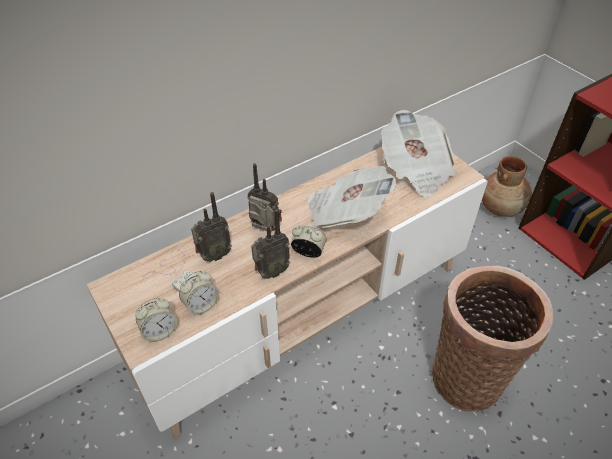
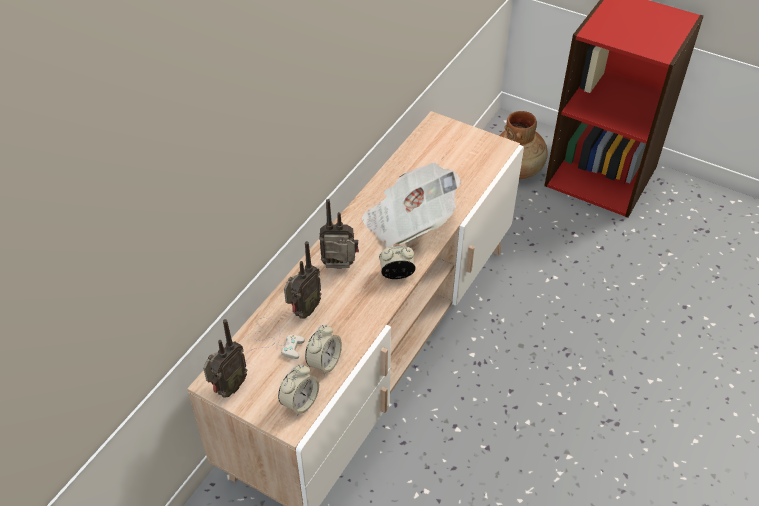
camera: 25 degrees left, 0 degrees up
(270, 272) = (372, 306): radio -> radio (228, 388)
(416, 169) = (451, 156): newspaper -> none
(468, 374) = (566, 348): basket -> none

